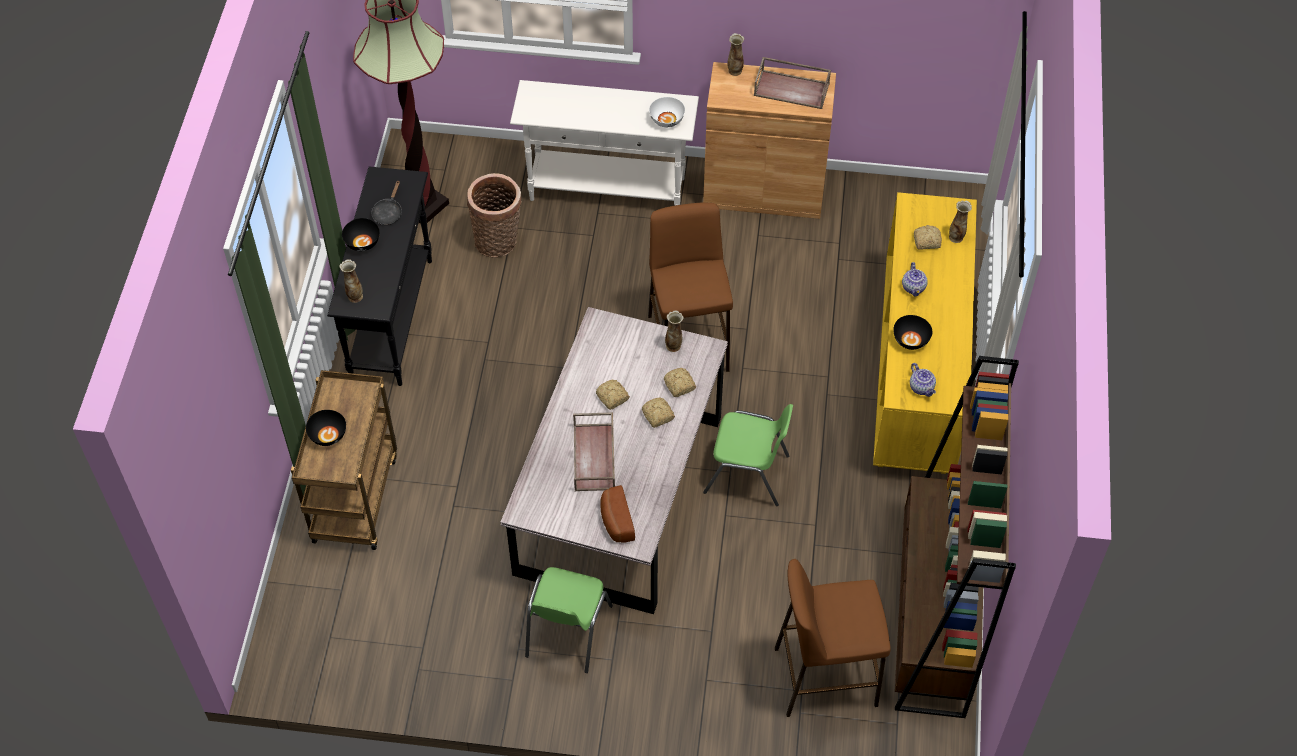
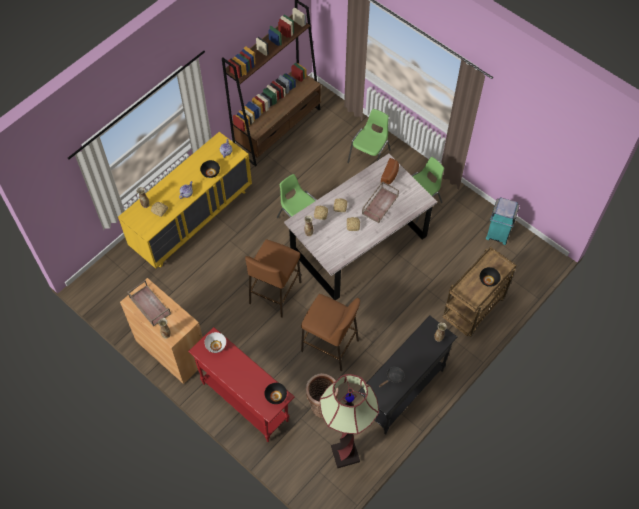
camera: 145 degrees left, 5 degrees up
(362, 242) = (417, 367): black bowl -> black bowl (276, 396)
(386, 658) = (498, 233): none -> turquoise trash can
(608, 189) = (245, 401): white console table -> red console table
(723, 668) = (370, 156): none -> green chair
(824, 677) = (335, 133): brown stool -> brown stool (330, 346)

